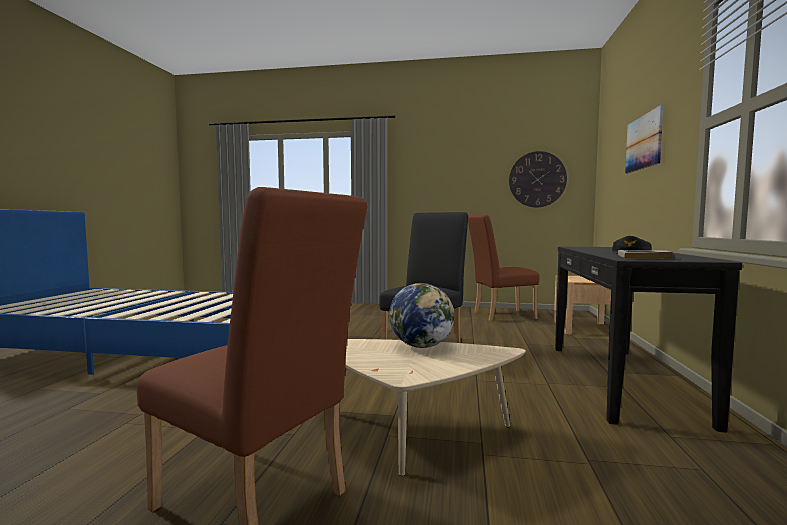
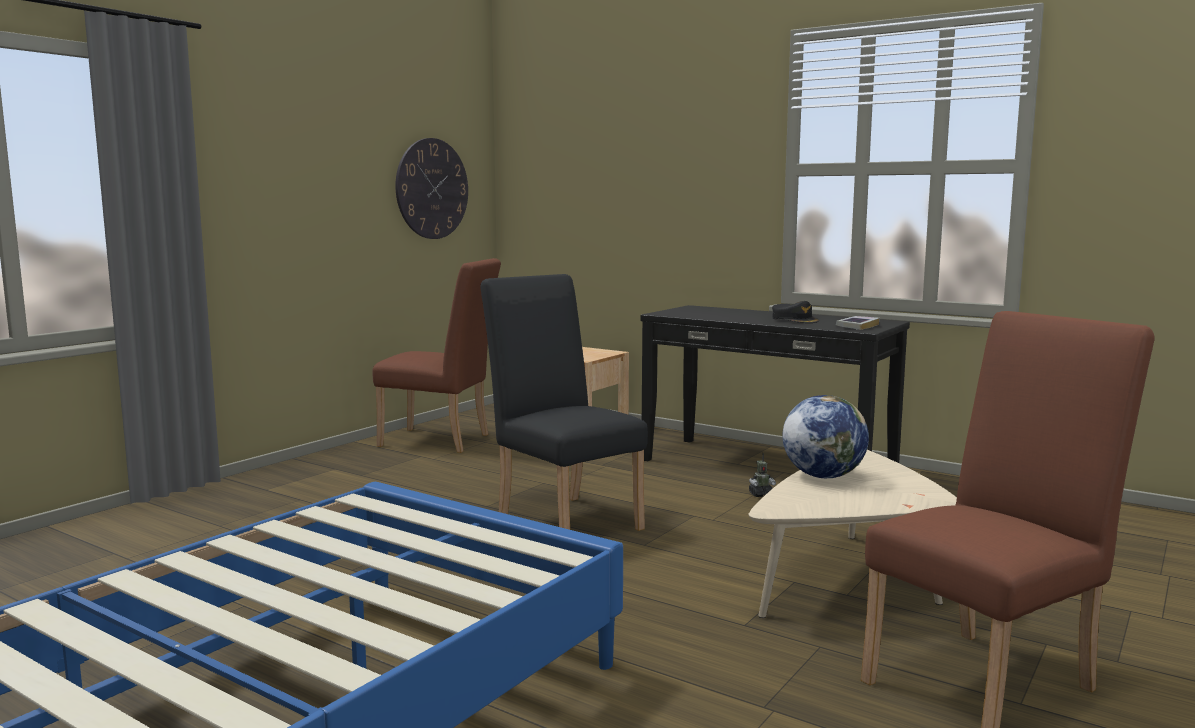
camera: 65 degrees left, 5 degrees up
(499, 315) = (442, 441): brown chair -> brown chair turned 90 degrees counterclockwise
(552, 386) = (761, 494): none -> toy robot
(643, 142) = (654, 162): picture -> none

